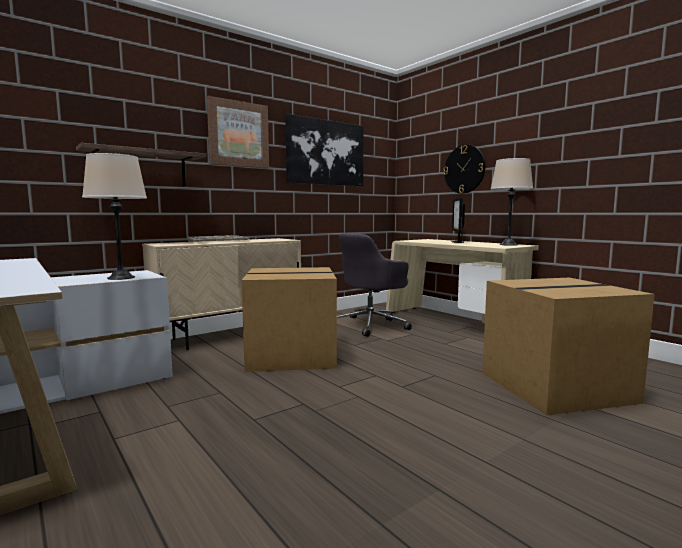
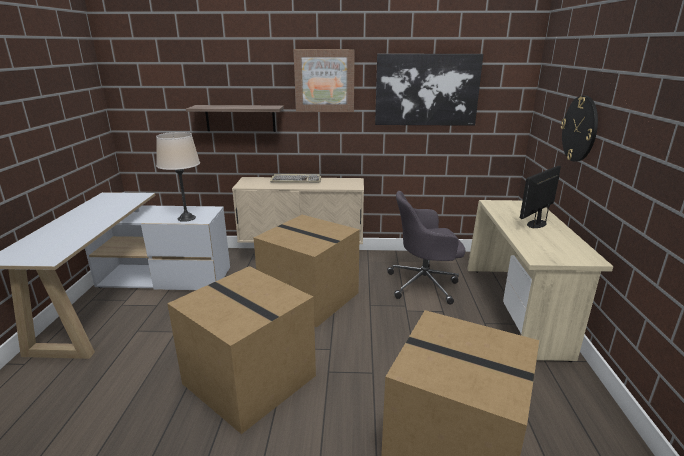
camera: 40 degrees right, 15 degrees up
(344, 417) = (247, 380): none -> cardboard box
(508, 244) = (573, 252): beige table lamp -> none

